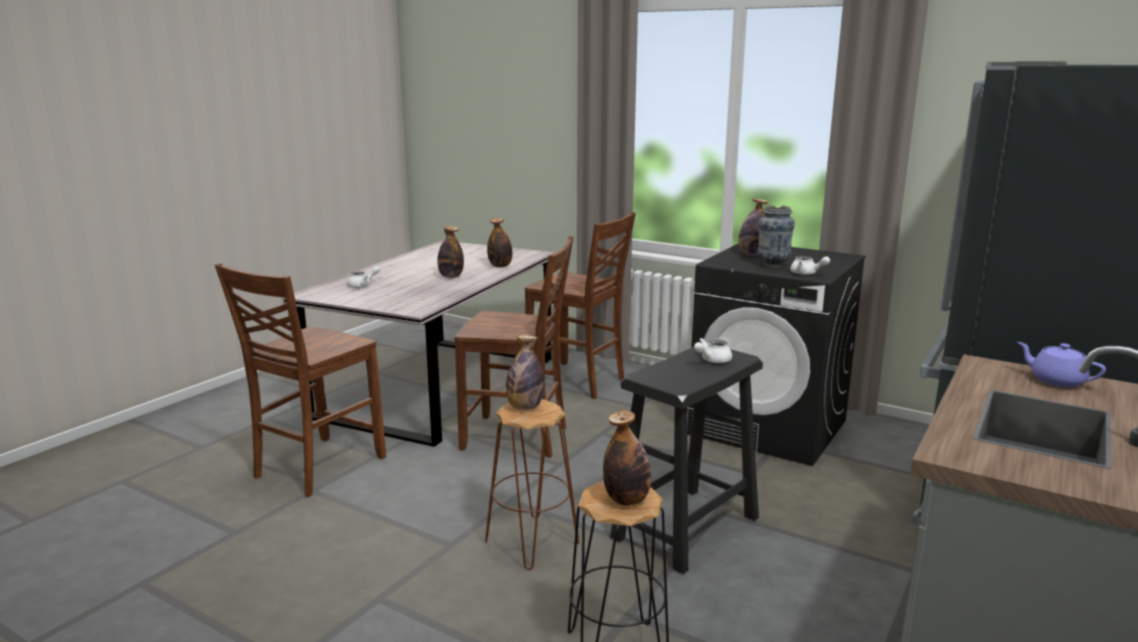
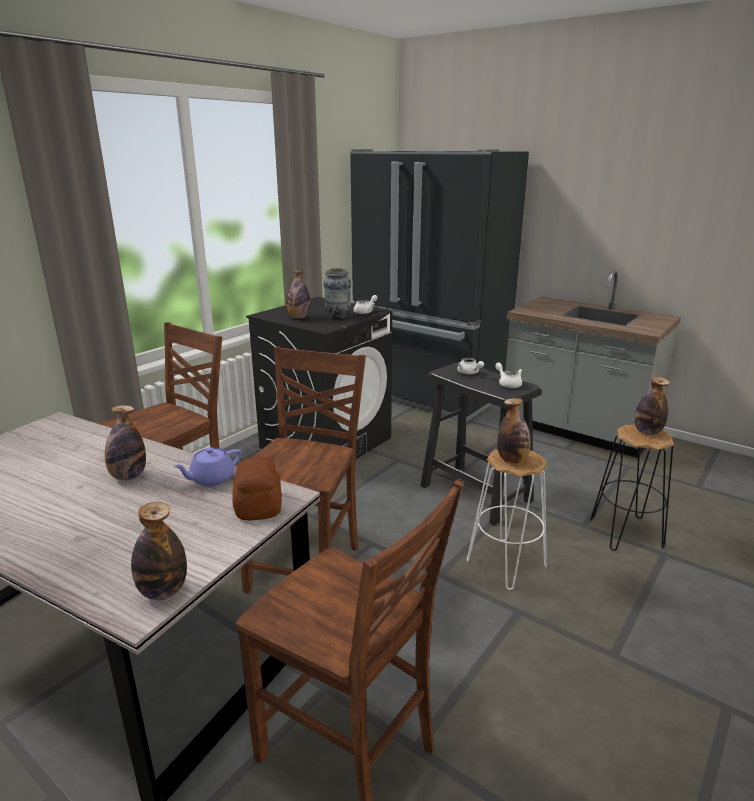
camera: 85 degrees left, 5 degrees up
(363, 285) = (122, 550): white teapot -> white teapot (508, 384)
(405, 305) = (259, 504): none -> bread
(500, 266) = (102, 444): bottle -> bottle (163, 591)
(531, 542) = (506, 564): brown stool -> white stool
(1056, 381) = (542, 305): purple teapot -> purple teapot (211, 479)

